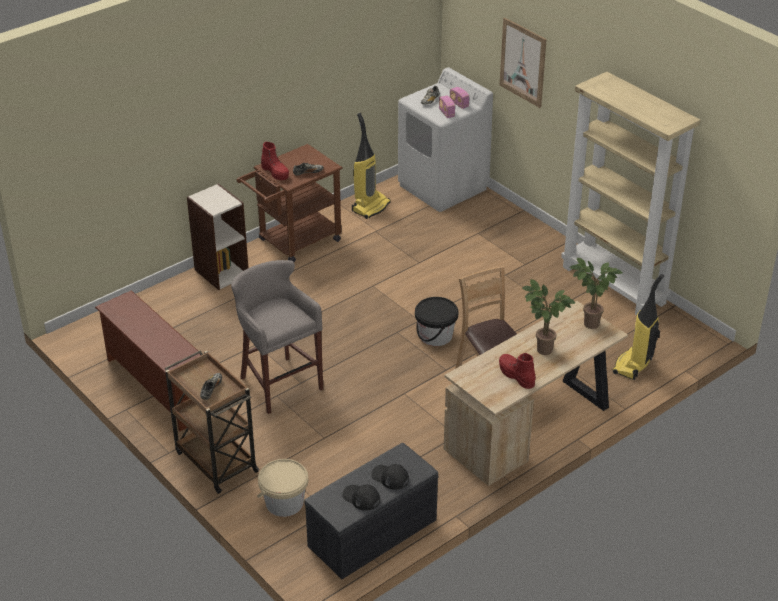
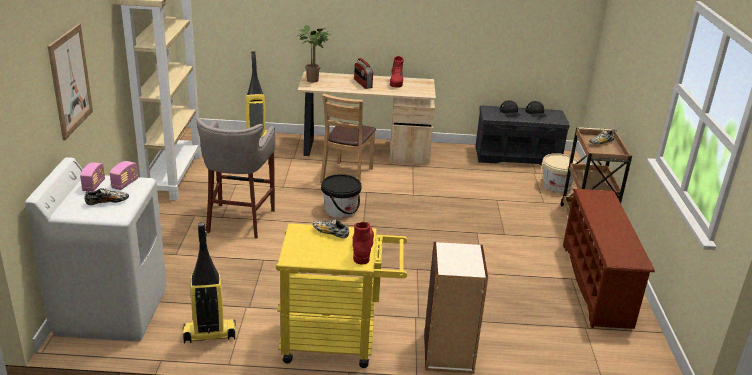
camera: 140 degrees left, 10 degrees down
(279, 383) = (494, 240): grey stool -> grey stool (239, 222)
(294, 242) = (338, 342): brown cart -> yellow cart
(542, 350) = (362, 84): potted plant -> radio

